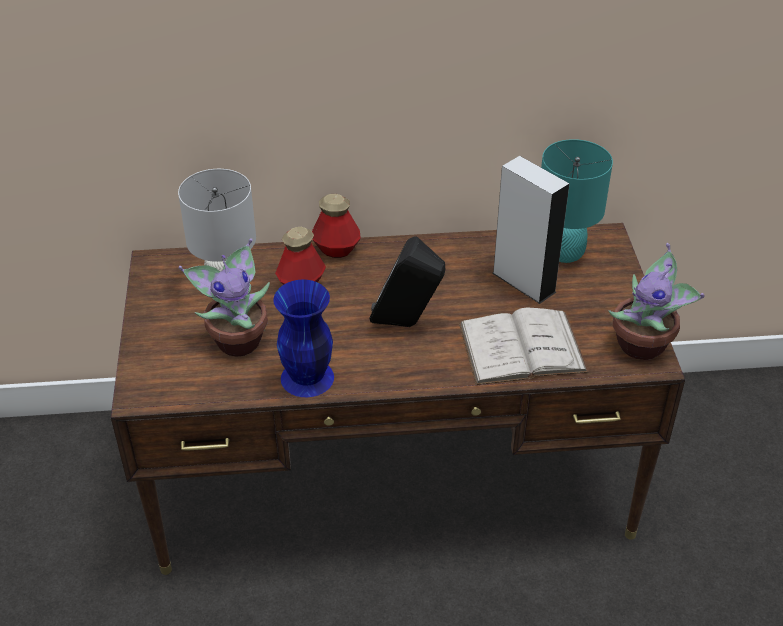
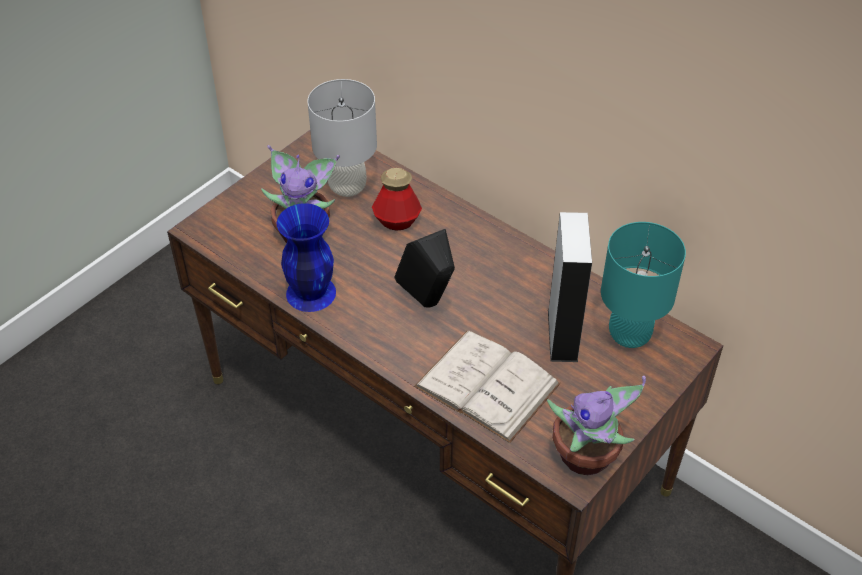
camera: 45 degrees right, 5 degrees up
(336, 249) = (457, 210): bottle -> none

